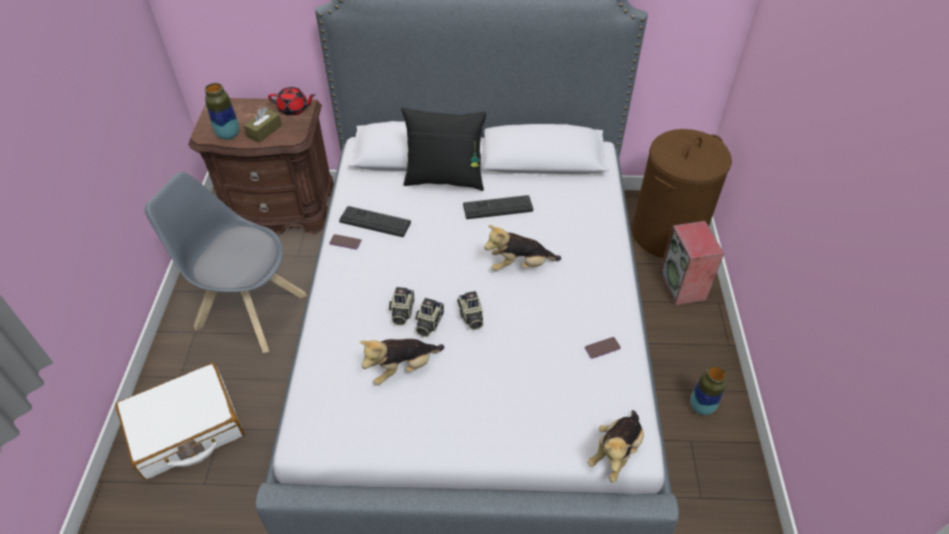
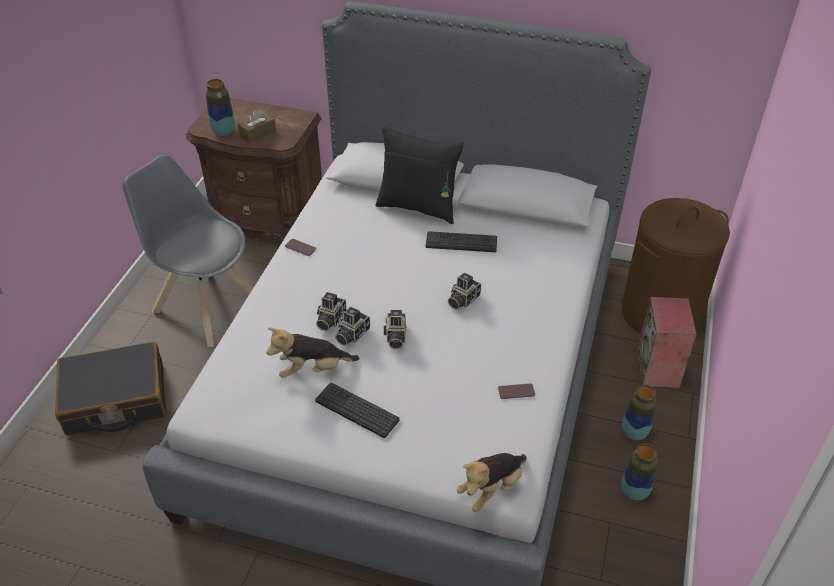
camera: 15 degrees right, 5 degrees down
(186, 429) = (115, 400): white suitcase -> black suitcase
(294, 109) = (292, 118): red teapot -> none
(375, 222) = (335, 234): keyboard -> keyboard (357, 410)
(519, 265) = (462, 300): plush toy -> camera
(683, 350) = (634, 432): none -> vase

